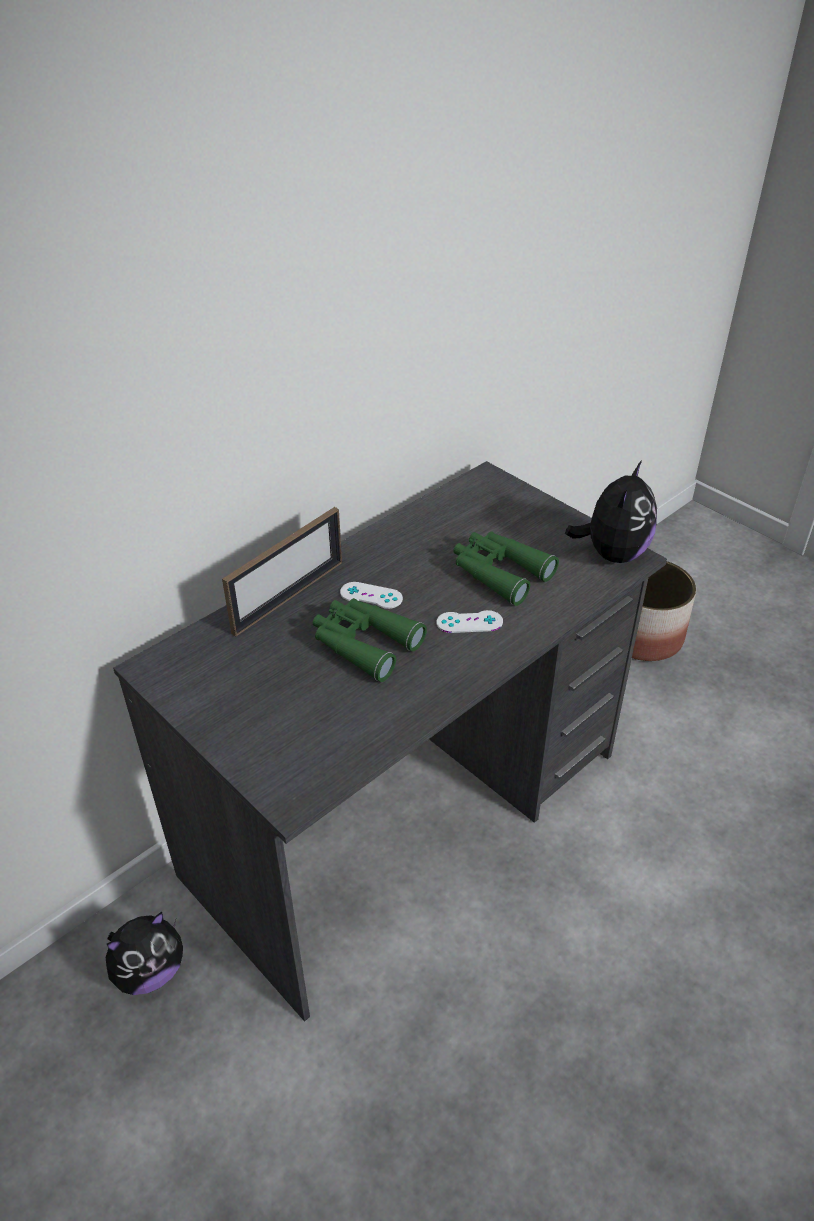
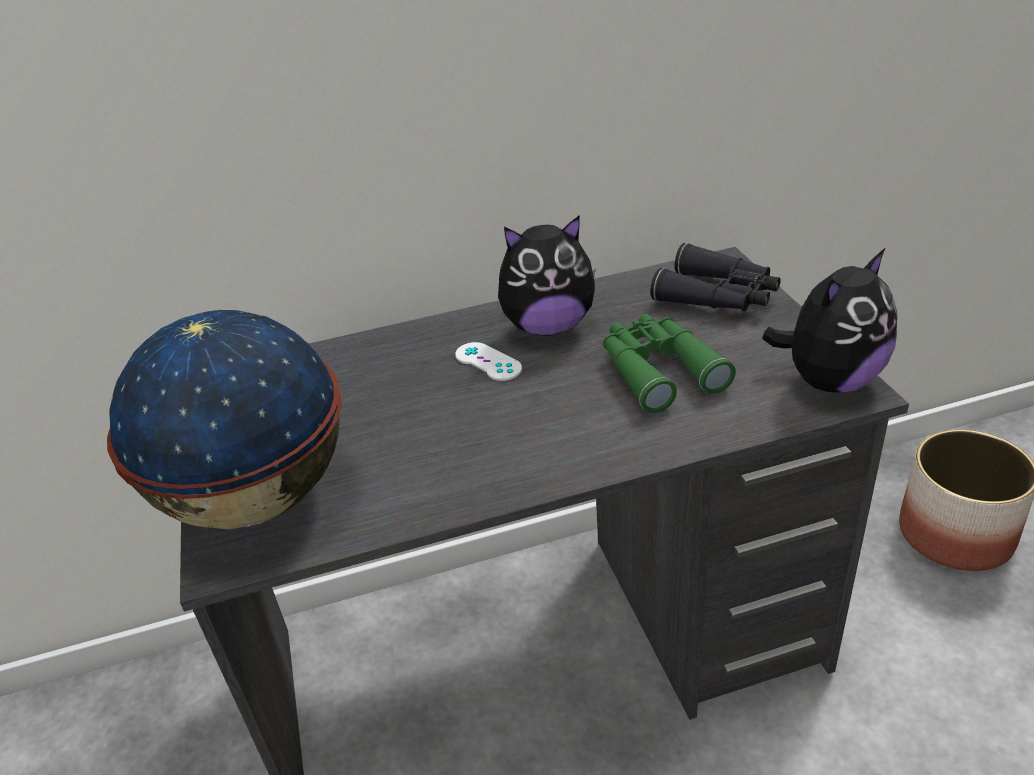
camera: 30 degrees right, 5 degrees down
(150, 972) = (199, 722): plush toy -> plush toy (548, 326)
(278, 747) = (258, 497): none -> globe
(289, 596) = (401, 343): picture frame -> none
(363, 644) = (438, 411): green binoculars -> none
(469, 622) = (579, 418): white game controller -> none
(501, 505) = (718, 296): none -> black binoculars

